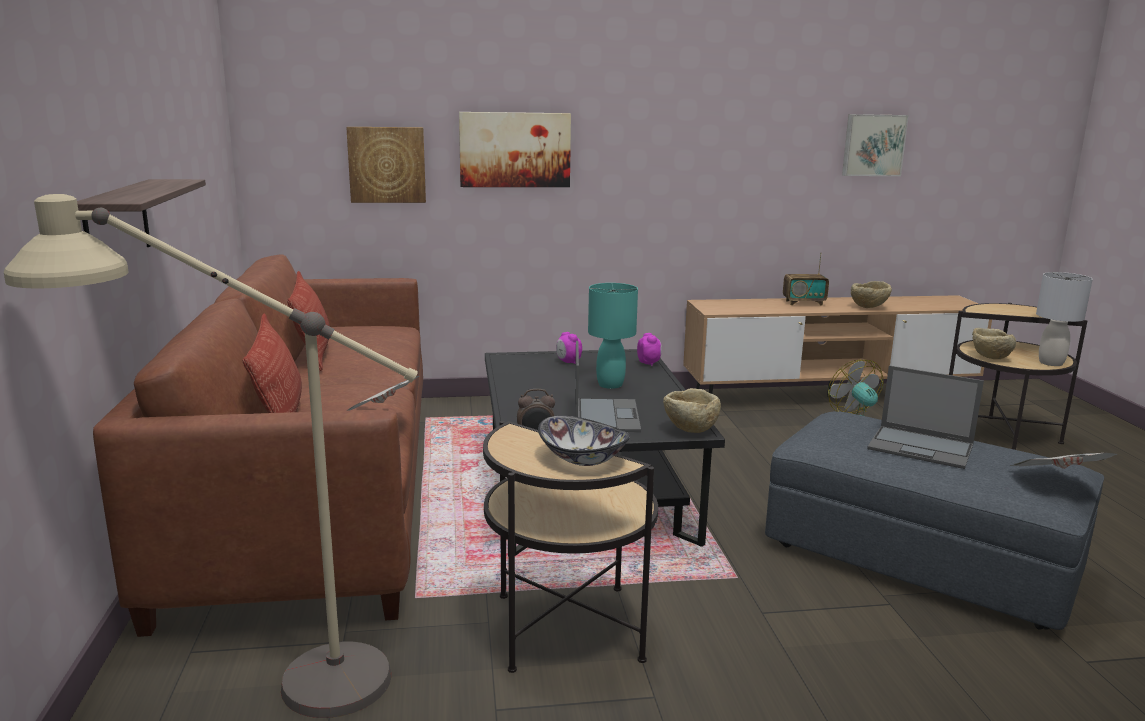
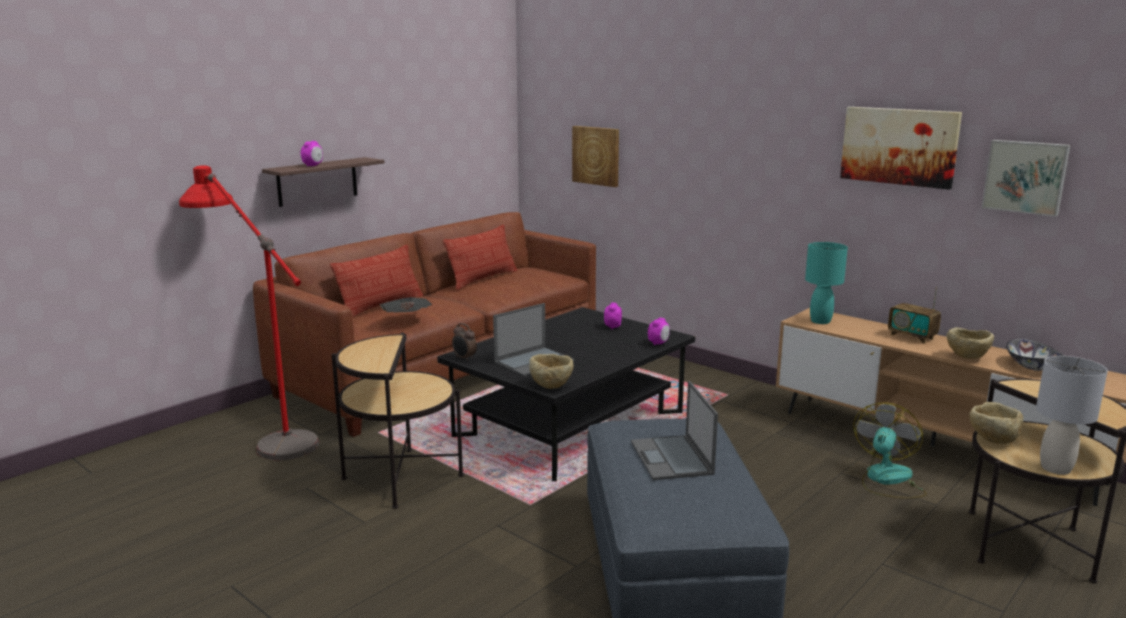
camera: 50 degrees right, 0 degrees up
(143, 192) = (313, 166): none -> alarm clock
(257, 687) = (265, 434): beige floor lamp -> red floor lamp
(515, 149) = (678, 151): picture -> picture (899, 146)
(583, 459) = (375, 360): bowl -> bowl (1033, 366)
(610, 385) = (592, 347): turquoise table lamp -> turquoise table lamp (820, 321)
(1056, 482) = (689, 517): newspaper -> none

